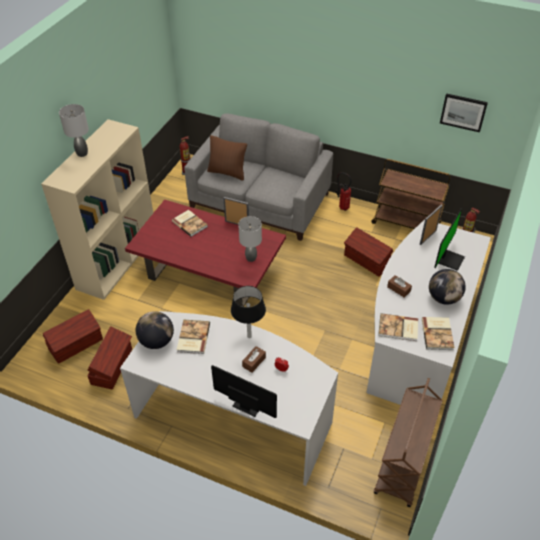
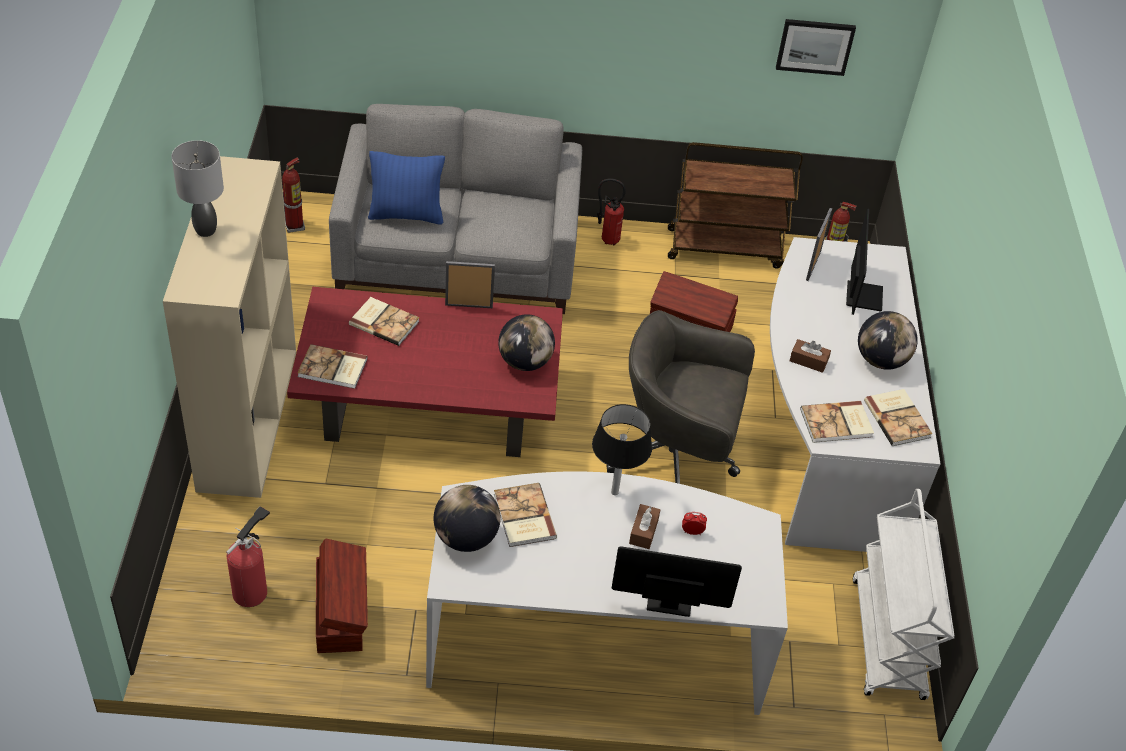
camera: 25 degrees left, 0 degrees up
(76, 344) = (252, 590): brown storage box -> fire extinguisher
(152, 241) = (333, 369): none -> book
(227, 172) = (406, 215): brown pillow -> blue pillow
(251, 258) = (525, 362): grey table lamp -> globe
(325, 330) = (676, 459): none -> grey office chair
(403, 464) = (888, 640): brown cart -> white cart

